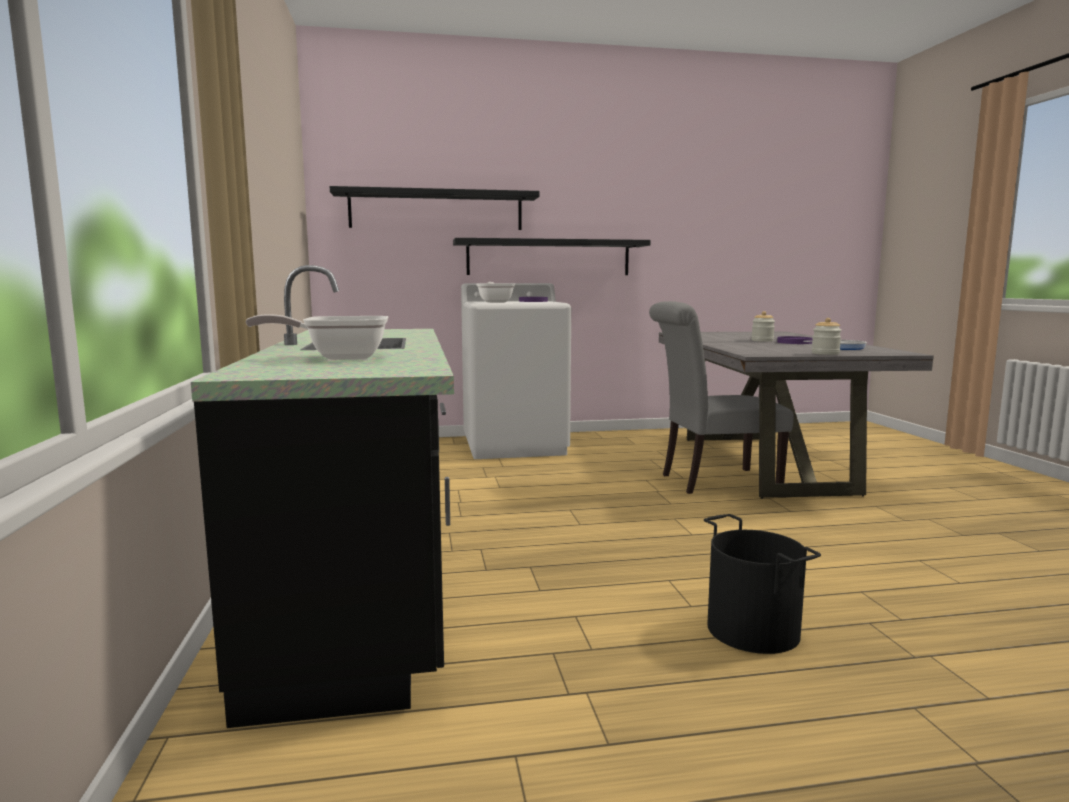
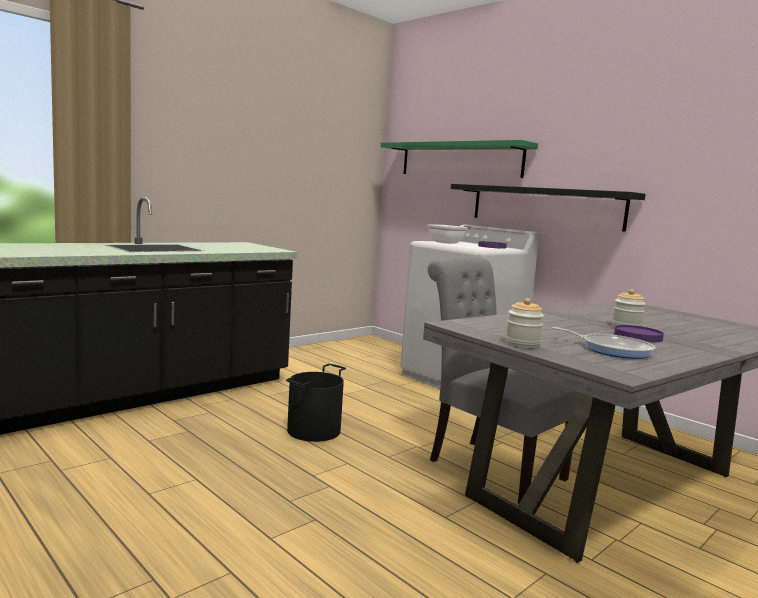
camera: 55 degrees right, 0 degrees up
(338, 357) = (59, 248): frying pan -> none
(436, 210) = (459, 160): black shelf -> green shelf
(754, 629) = (114, 523): black bucket -> black bucket (314, 430)

